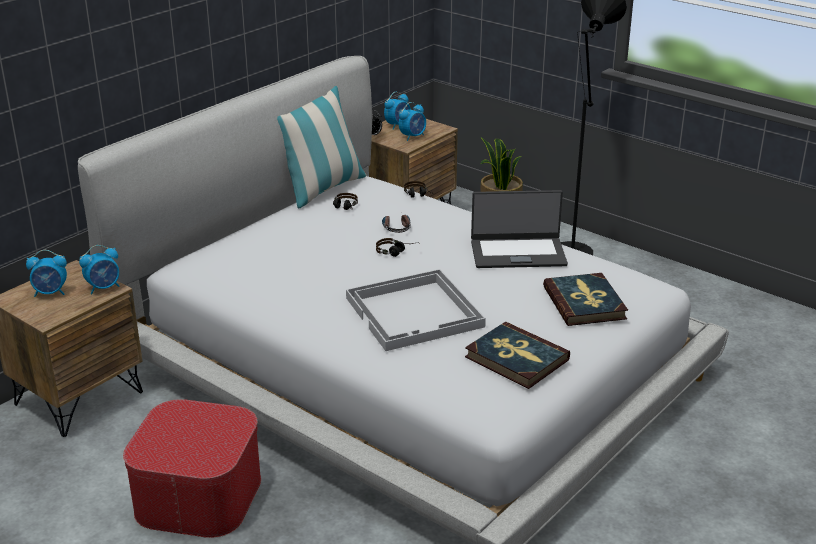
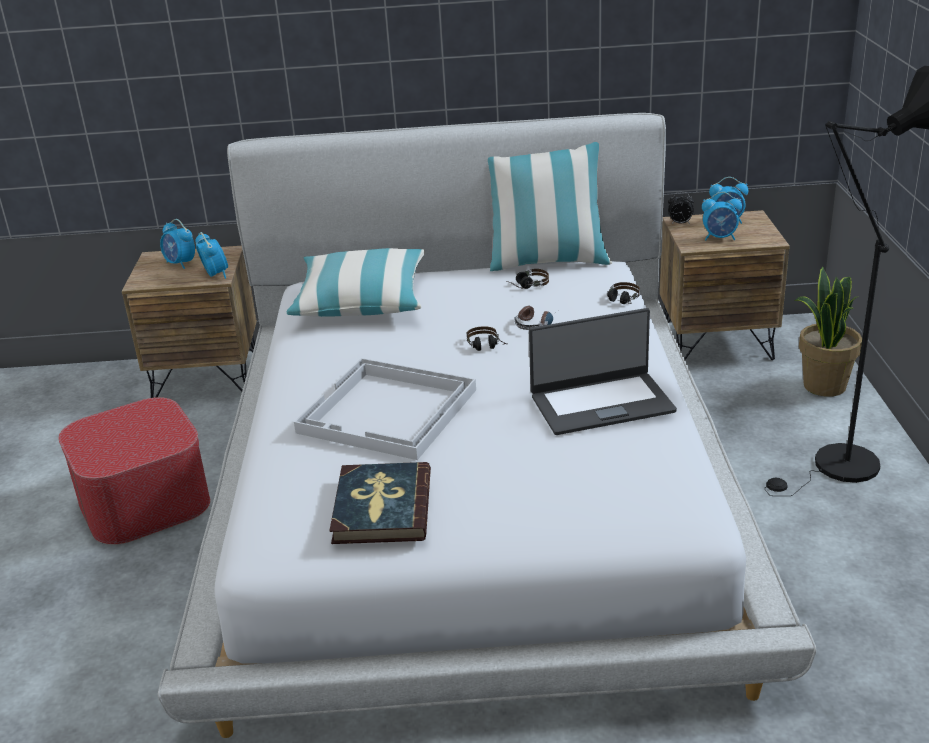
camera: 50 degrees right, 0 degrees up
(104, 287) = (215, 274): alarm clock -> alarm clock turned 135 degrees counterclockwise
(250, 260) = (361, 300): none -> pillow
(518, 253) = (601, 403): laptop -> laptop turned 60 degrees counterclockwise
(585, 303) = (564, 492): book -> none

